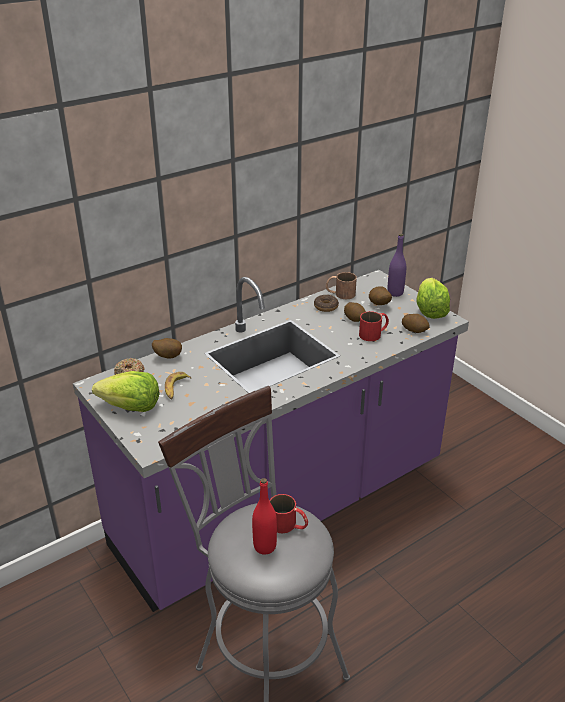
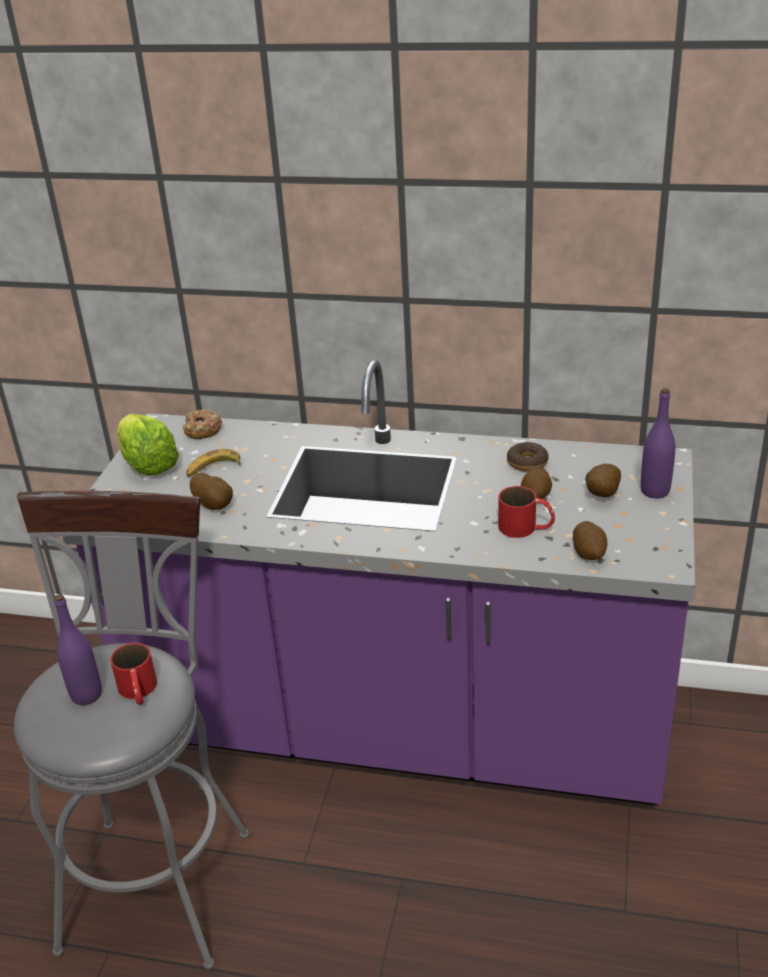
camera: 50 degrees right, 0 degrees up
(168, 356) = (264, 431): potato -> potato (215, 505)
(265, 546) = (86, 695): red bottle -> purple bottle
(340, 294) = (575, 455): brown mug -> none
(430, 311) = (661, 540): lettuce -> none

